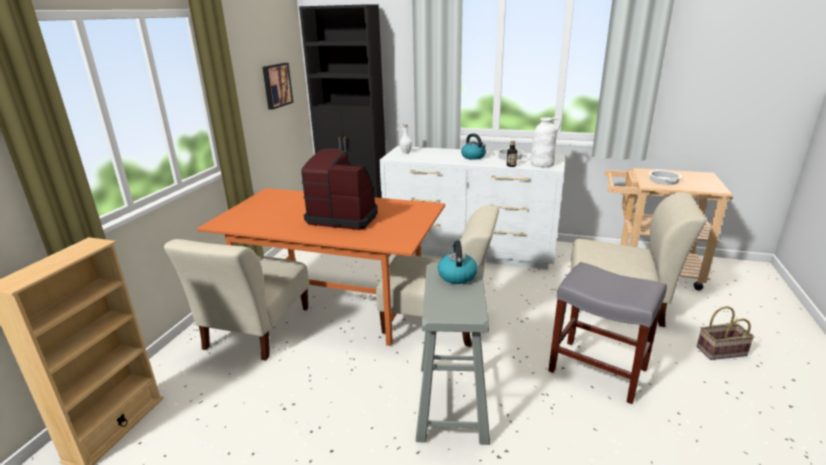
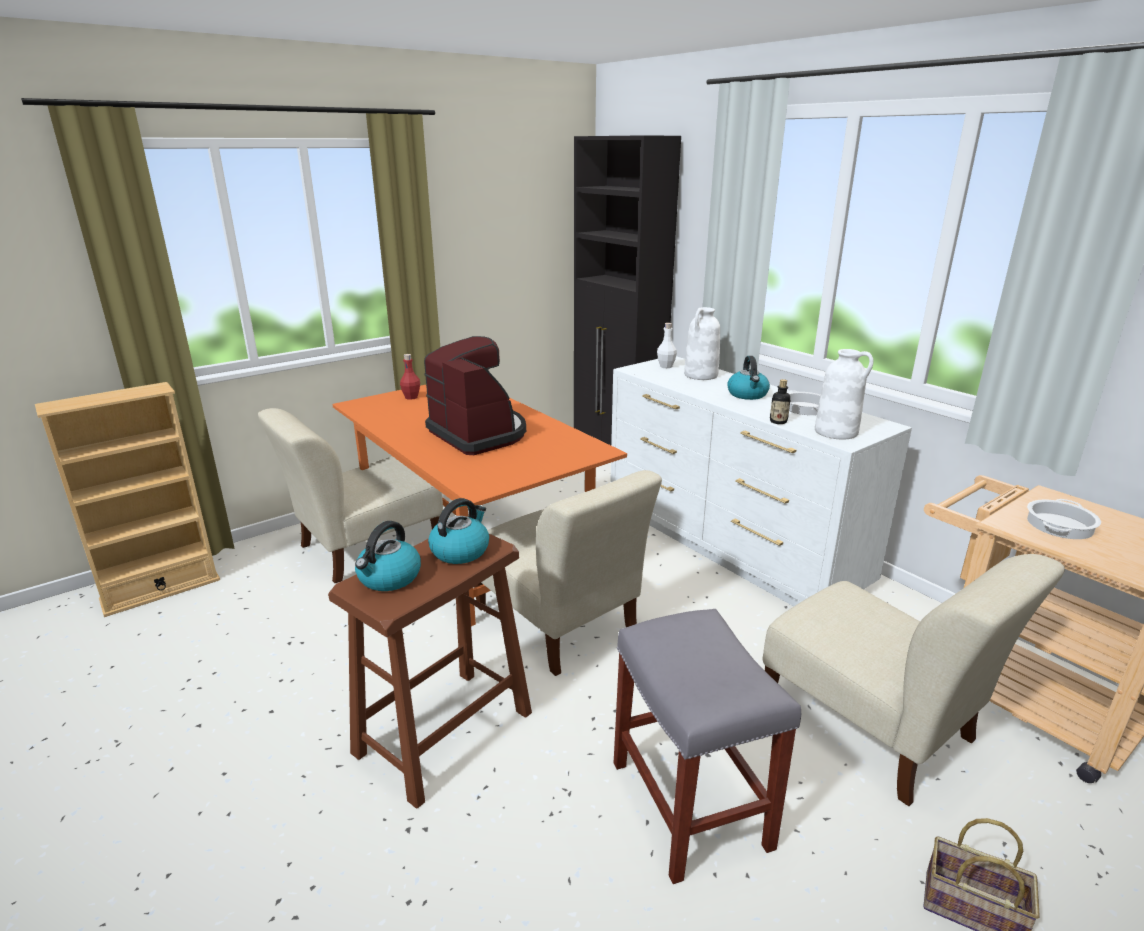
camera: 35 degrees right, 0 degrees up
(253, 209) = (411, 397): none -> red bottle
(276, 85) = (528, 243): picture -> none
(433, 152) = (701, 375): none -> white vase
(446, 303) = (389, 578): none -> kettle
(452, 402) = (445, 732): grey stool -> brown stool

